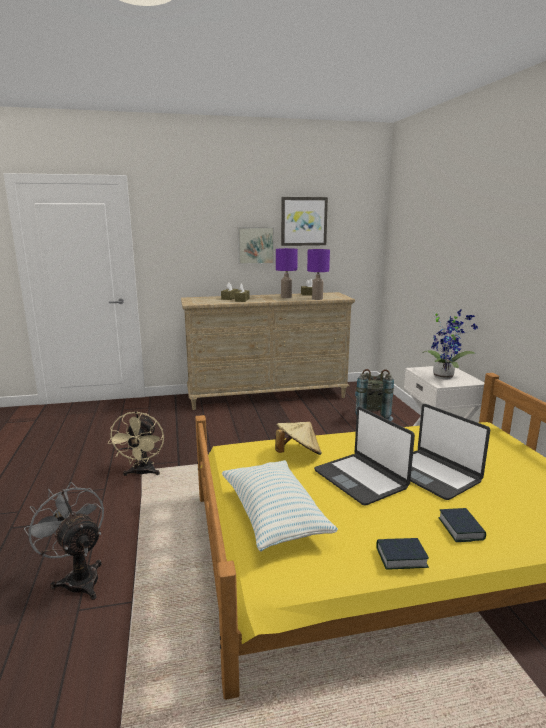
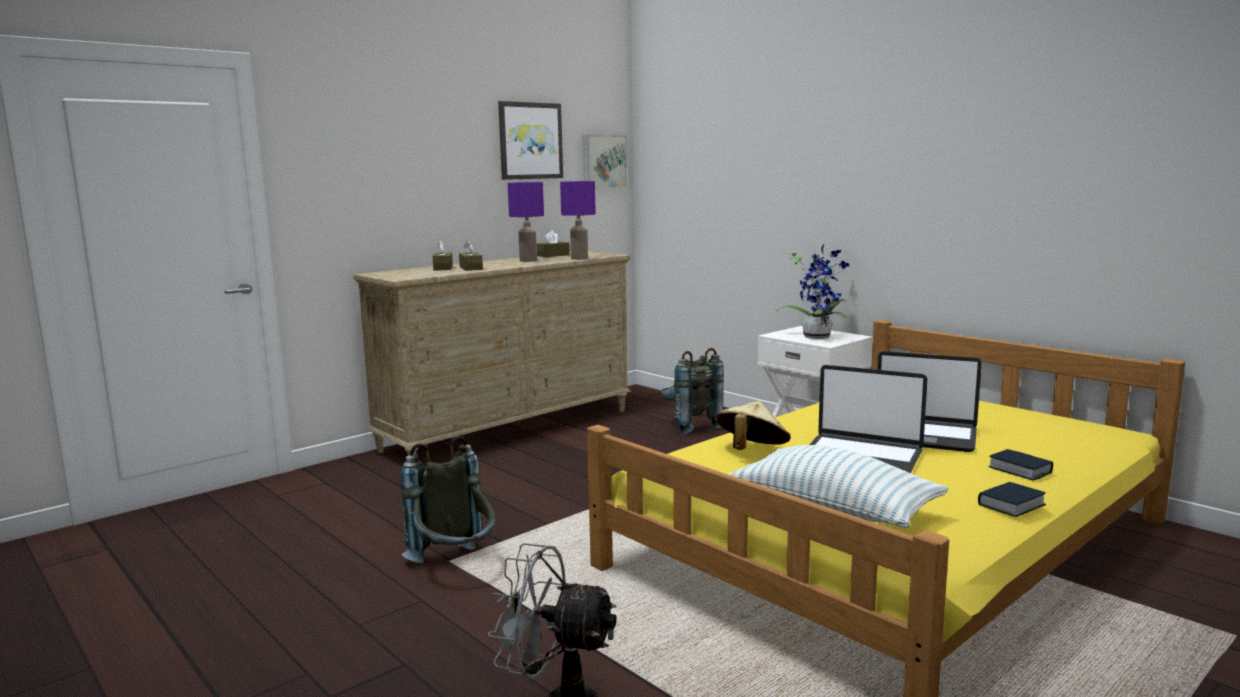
camera: 30 degrees left, 5 degrees down
(142, 473) = (455, 565): beige fan -> grey backpack
(255, 245) = (464, 179): picture -> picture (603, 162)

